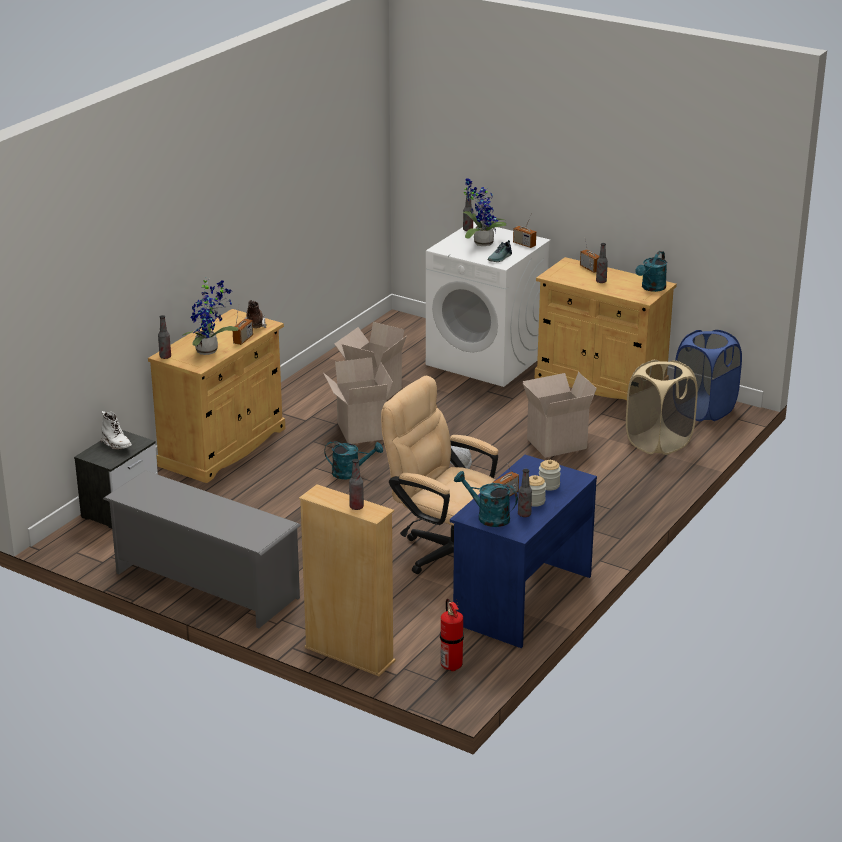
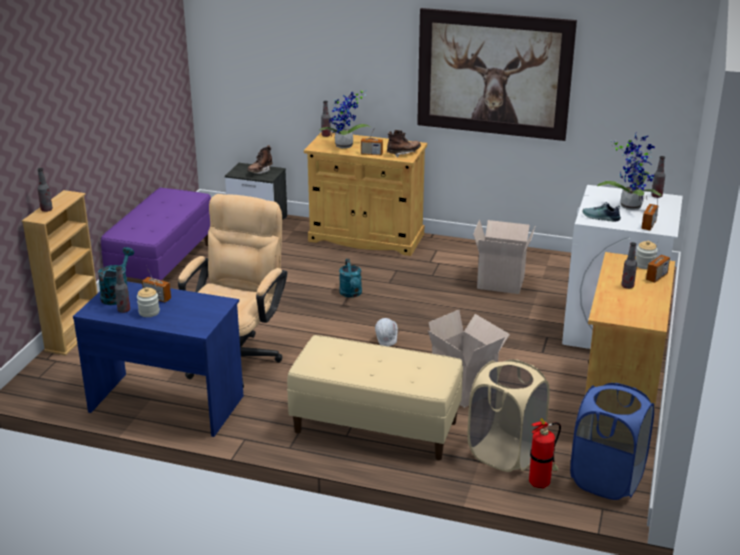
camera: 75 degrees right, 0 degrees up
(116, 445) = (260, 171): white boot -> brown boot
(205, 585) = (162, 266): grey shoe rack -> purple bench
(269, 202) = (494, 74): none -> picture
(360, 430) = (427, 287): cardboard box -> none
(450, 665) = (60, 381): fire extinguisher -> fire extinguisher (541, 483)
(549, 485) = (180, 316): jar -> jar (644, 265)
(602, 494) = (374, 427): none -> beige bench
(651, 288) = (637, 317): turquoise watering can -> none

